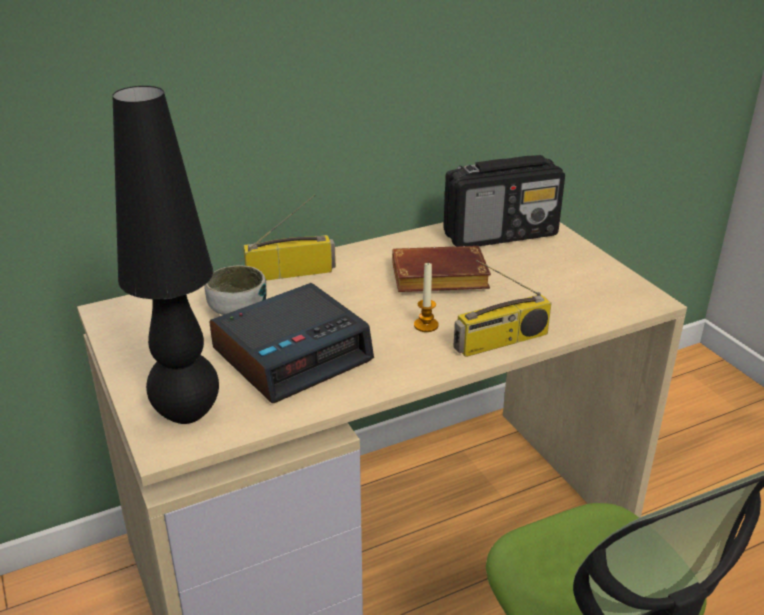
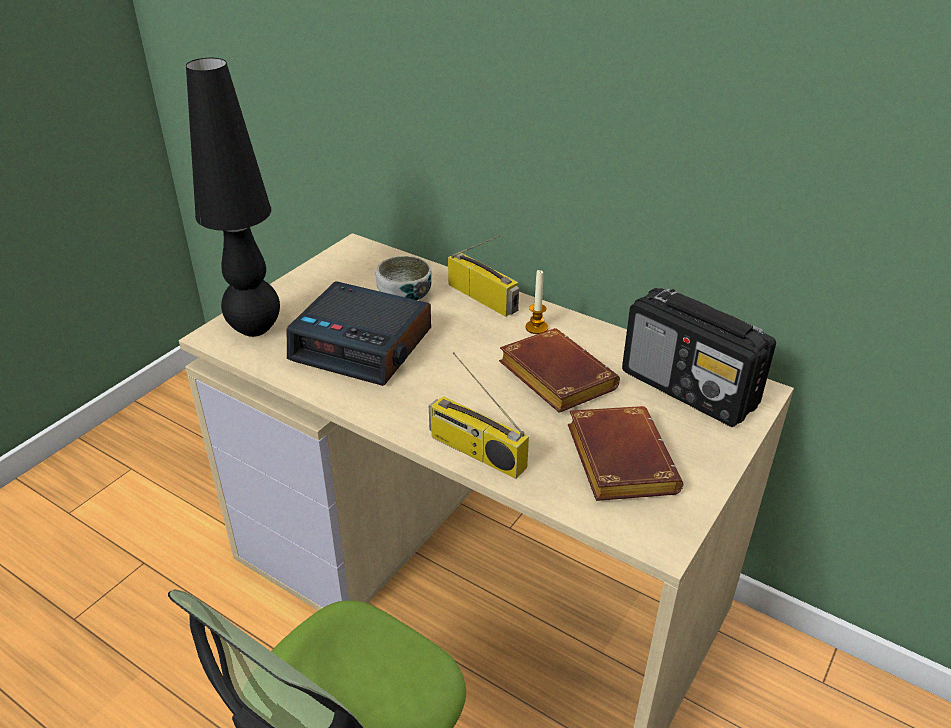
camera: 60 degrees right, 5 degrees up
(426, 325) = (465, 397): candle -> candle (536, 327)
(555, 287) = (616, 459): none -> brown book

